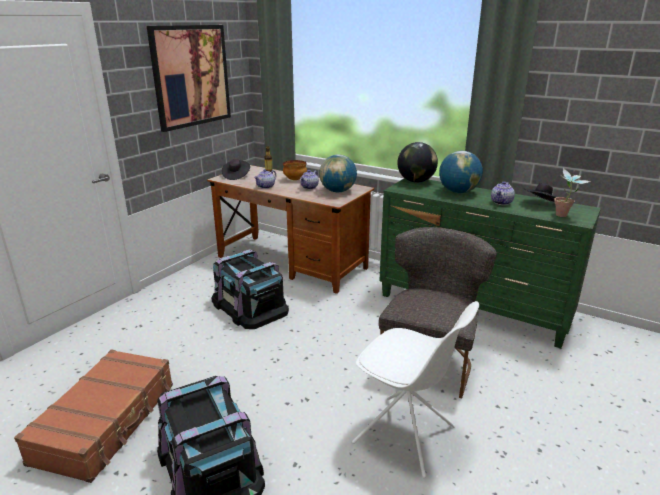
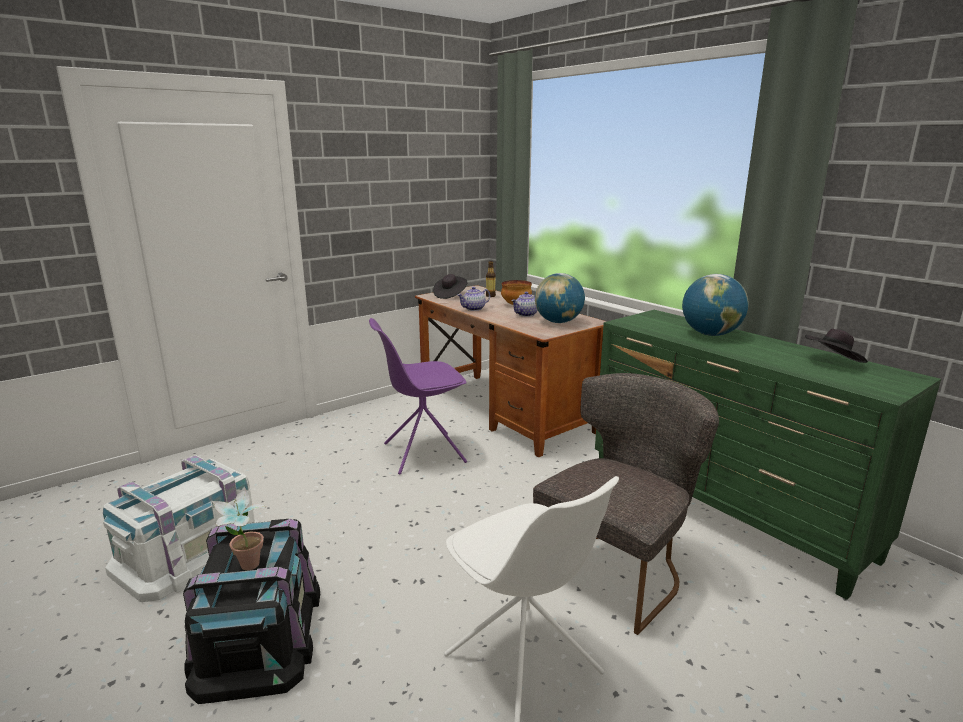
camera: 20 degrees right, 5 degrees down
(107, 422) = (189, 551): brown suitcase -> white storage box
(191, 76) = (407, 172): picture -> none
(249, 306) = (422, 453): black storage box -> purple chair
(416, 181) = (659, 316): globe -> none
(502, 203) = (768, 354): teapot -> none
(564, 216) = (860, 383): potted plant -> potted plant (247, 569)

